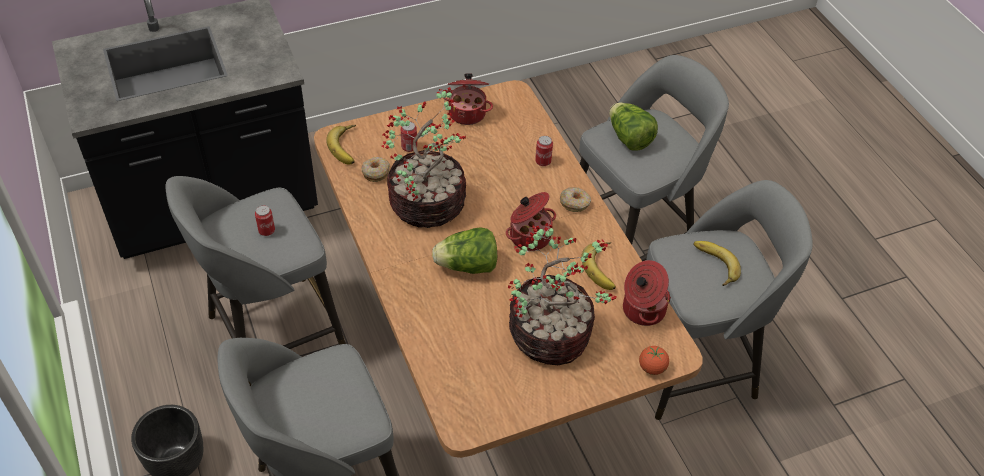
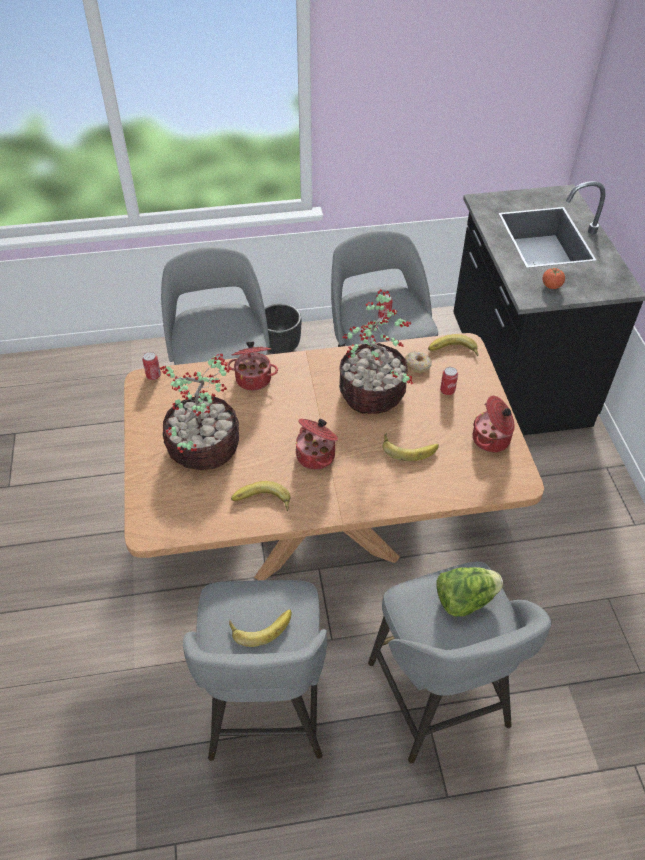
camera: 105 degrees right, 0 degrees up
(467, 266) = (293, 407): lettuce -> none
(496, 168) = (409, 447): none -> banana
(543, 161) = (412, 486): can -> can (153, 375)
(575, 203) = (349, 499): donut -> none
(642, 309) = (204, 519): cooking pot -> cooking pot (254, 378)
(652, 368) = (141, 509): tomato -> tomato (551, 286)

